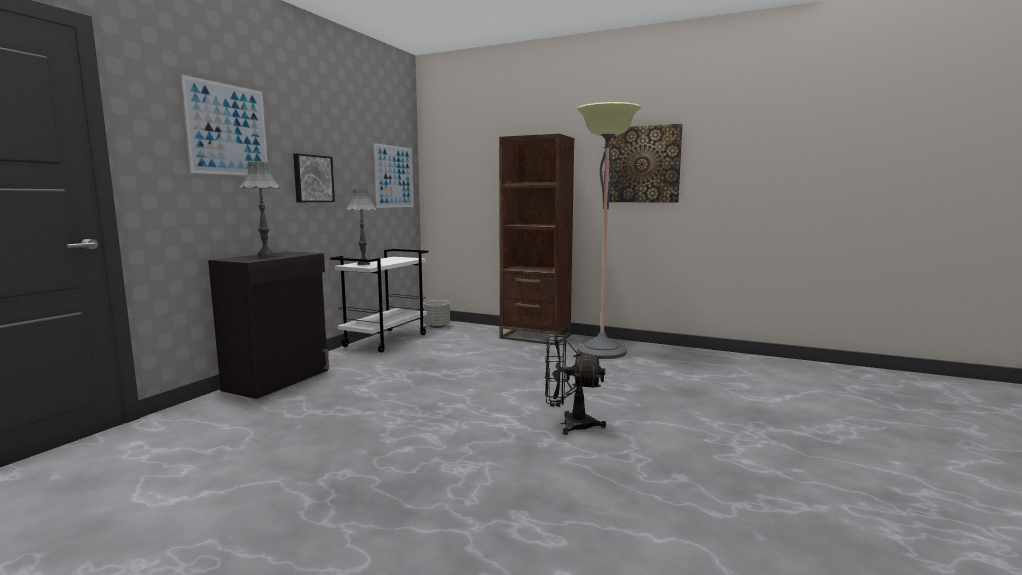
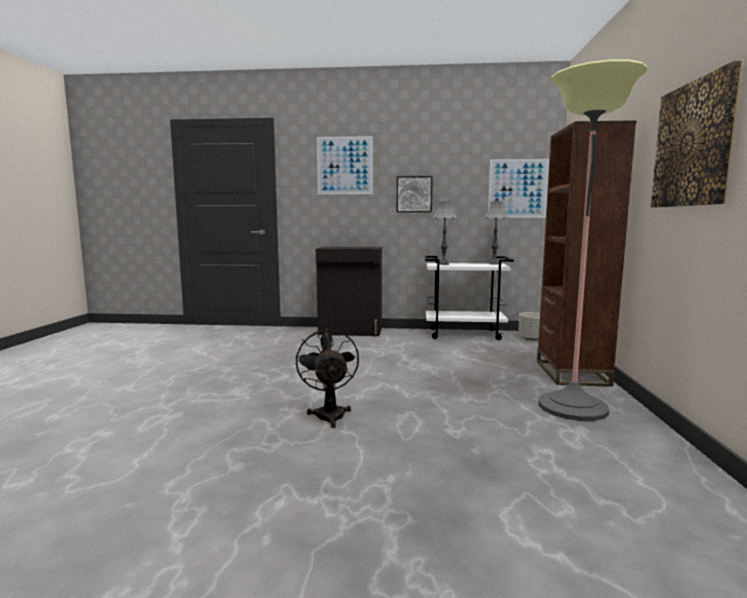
camera: 70 degrees right, 0 degrees up
(265, 255) = (350, 247): grey table lamp -> grey table lamp (494, 264)

